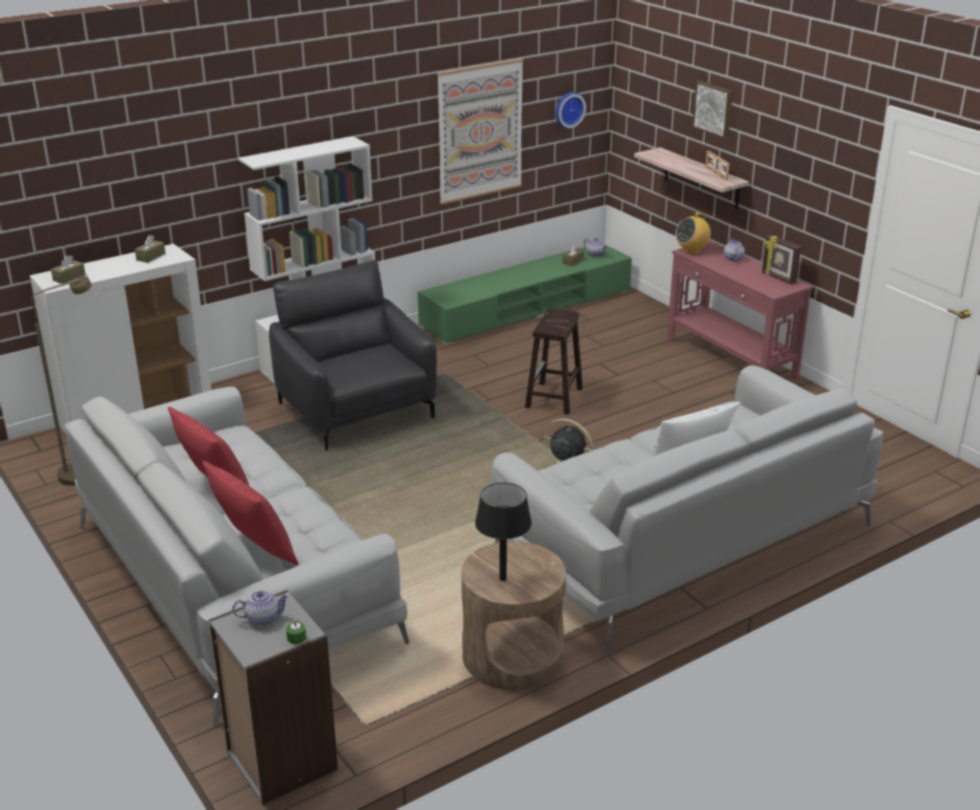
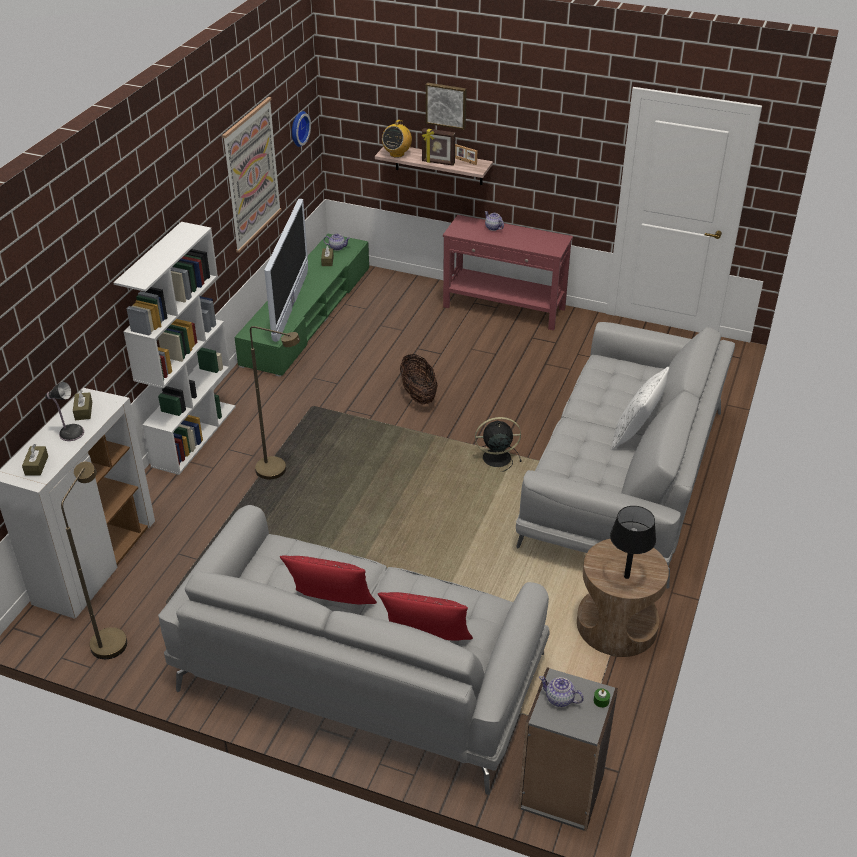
camera: 35 degrees left, 10 degrees up
(121, 266) = (70, 433): none -> table lamp
(262, 618) = (560, 699): teapot -> teapot turned 105 degrees counterclockwise
(356, 411) = (279, 471): black armchair -> brown floor lamp
(495, 284) = (291, 306): none -> television
(554, 398) = (418, 395): brown stool -> basket
(692, 251) = (457, 230): radio -> radio (397, 154)
(778, 278) = (543, 236): picture frame -> picture frame (438, 162)

